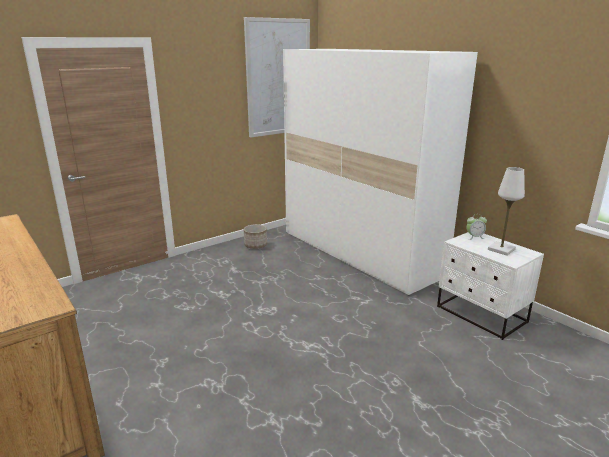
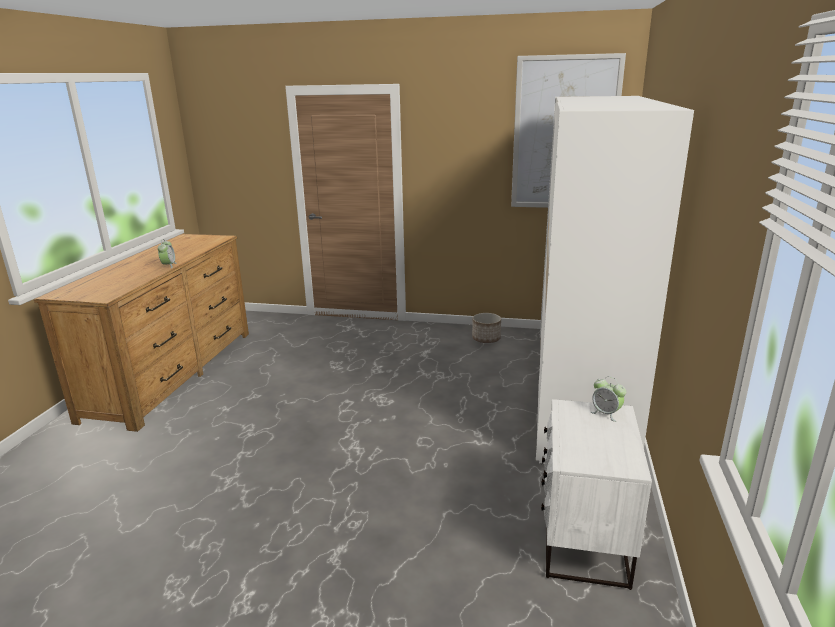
camera: 50 degrees right, 0 degrees up
(29, 258) = (168, 266): none -> alarm clock
(501, 249) = (599, 443): white table lamp -> none

